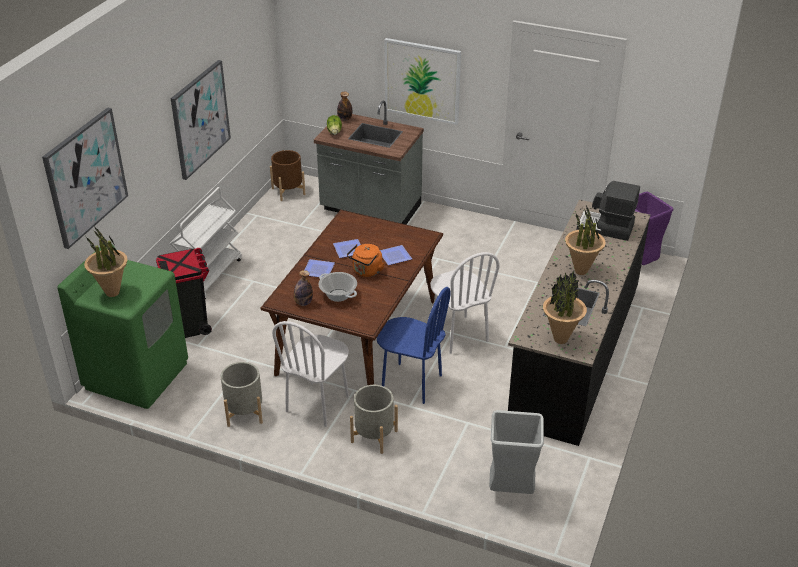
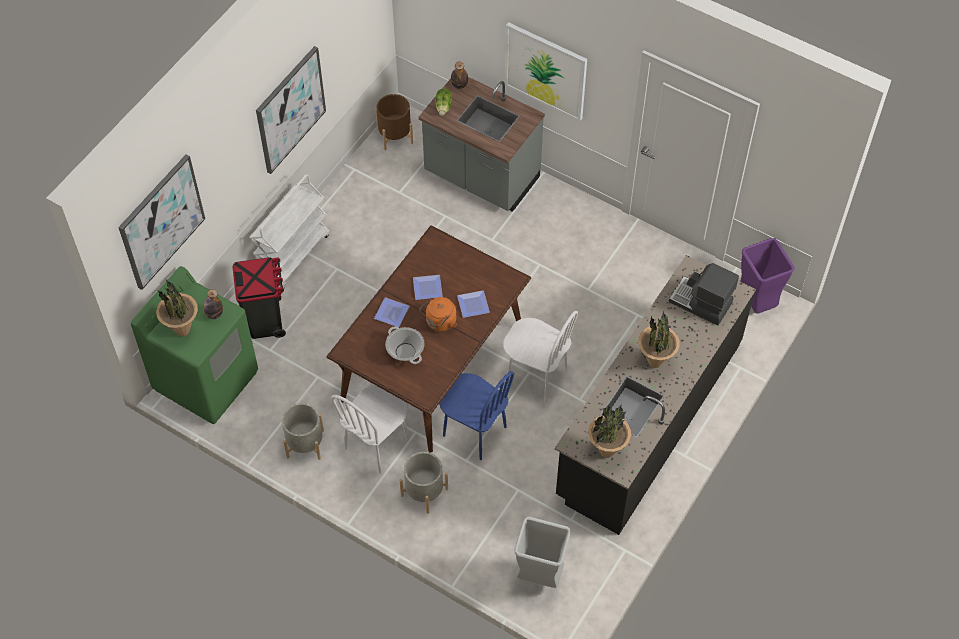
camera: 10 degrees right, 20 degrees up
(303, 303) = (369, 357): bottle -> bottle (214, 314)
(458, 334) = (536, 375): white chair -> white chair turned 45 degrees counterclockwise

